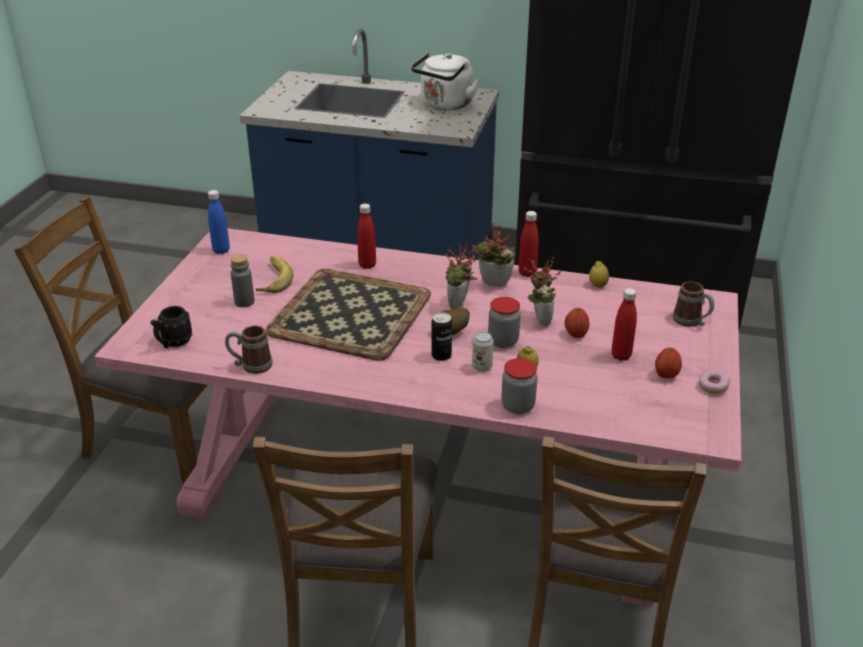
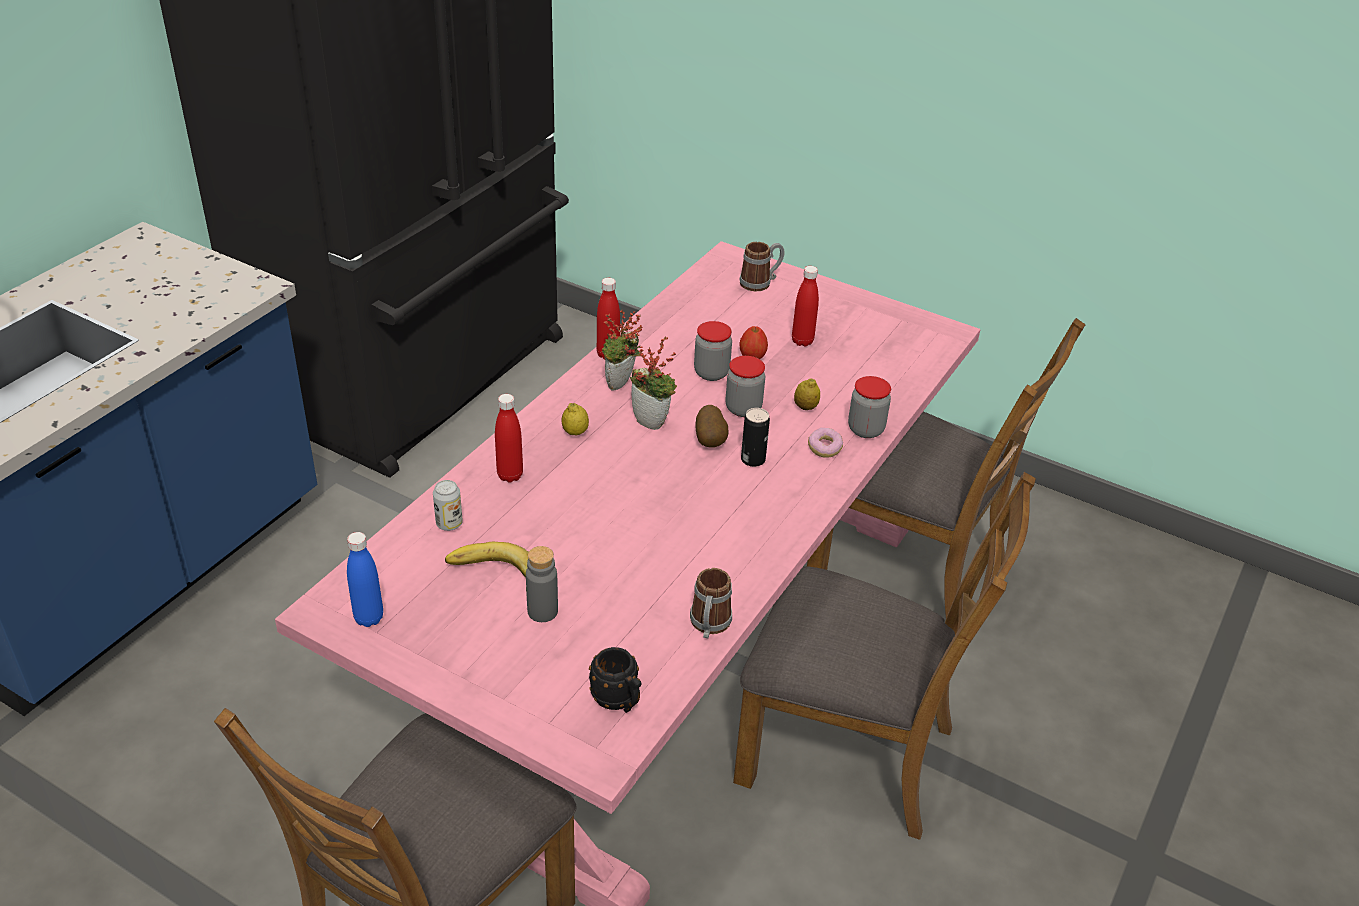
camera: 75 degrees left, 5 degrees up
(349, 314) = (627, 515): tray -> none
(445, 105) = (152, 277): white kettle -> none
(482, 367) = (787, 436): can -> can (449, 524)
(539, 319) = (711, 373): potted plant -> jar
(598, 285) = (662, 315): lemon -> lemon (575, 432)
(666, 375) = (845, 326): apple -> none
(713, 387) = (873, 307): donut -> donut (824, 449)

